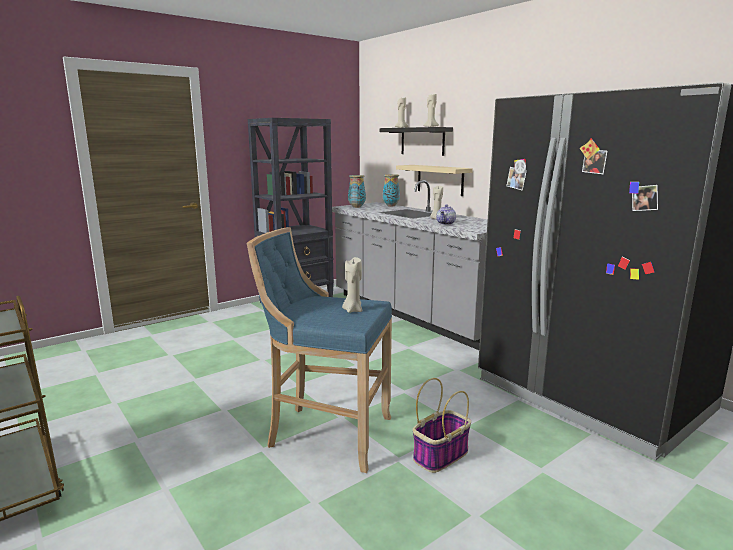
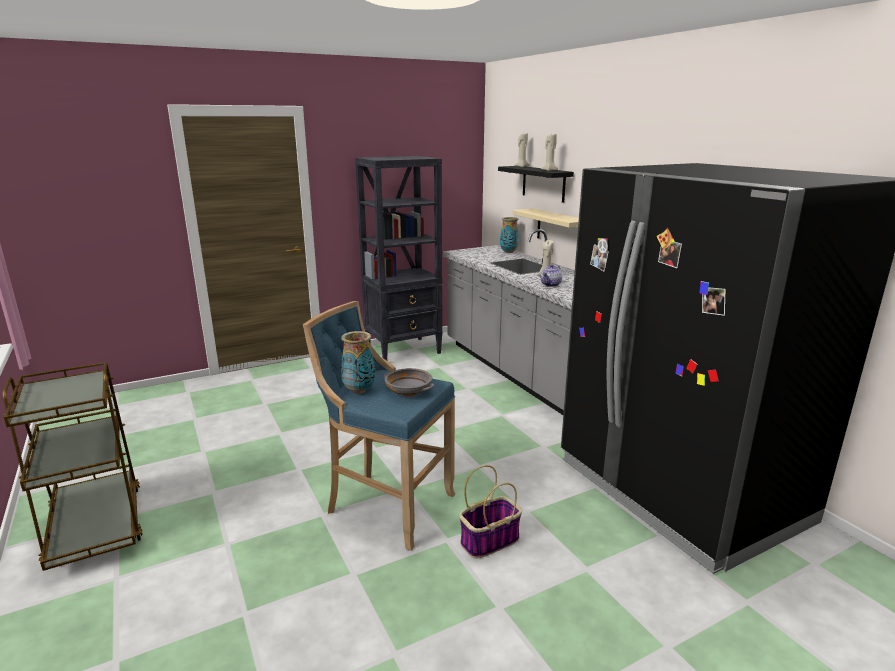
camera: 10 degrees right, 5 degrees up
(353, 310) = (409, 391): beige candle -> grey bowl
(357, 207) = (470, 253): vase -> vase (359, 391)

